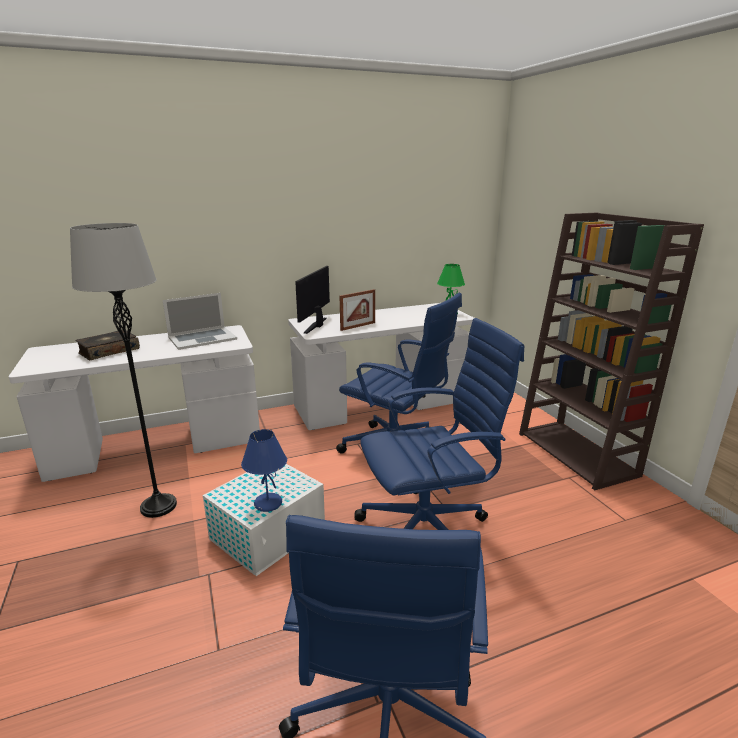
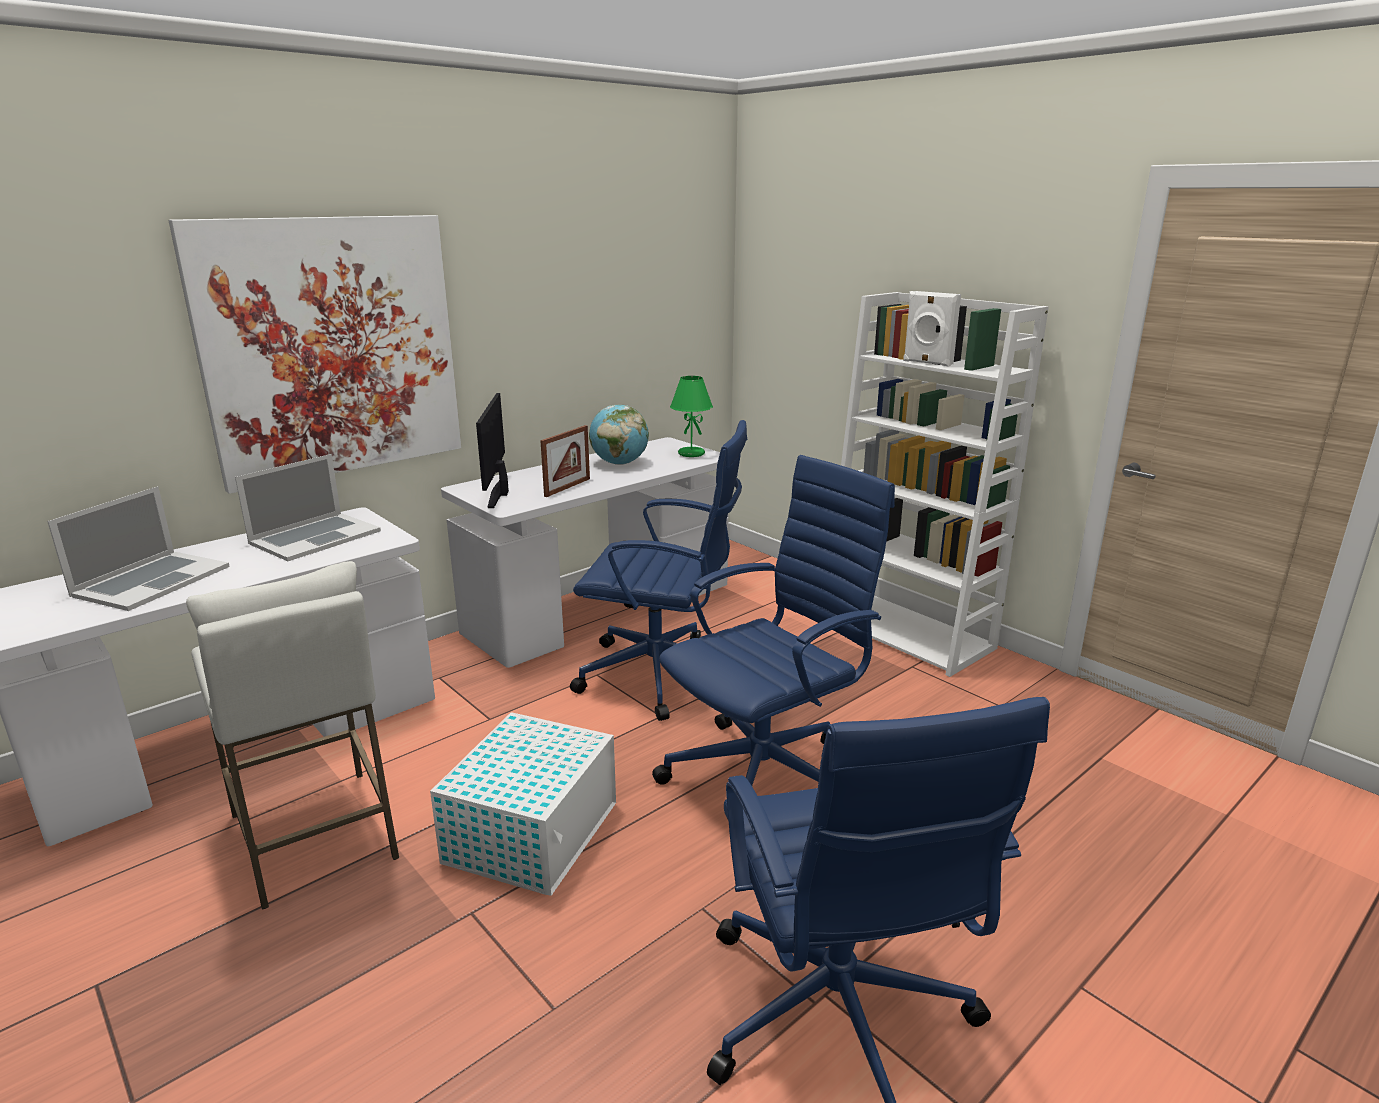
camera: 20 degrees left, 0 degrees up
(109, 351) = (151, 581): book -> laptop
(158, 506) = (315, 836): grey floor lamp -> white stool
(228, 232) = (332, 348): none -> picture
(267, 504) = (546, 780): blue table lamp -> none
(400, 315) = (619, 463): none -> globe
(577, 454) = (909, 634): brown bookcase -> white bookcase
(604, 263) = (927, 363): none -> white speaker

